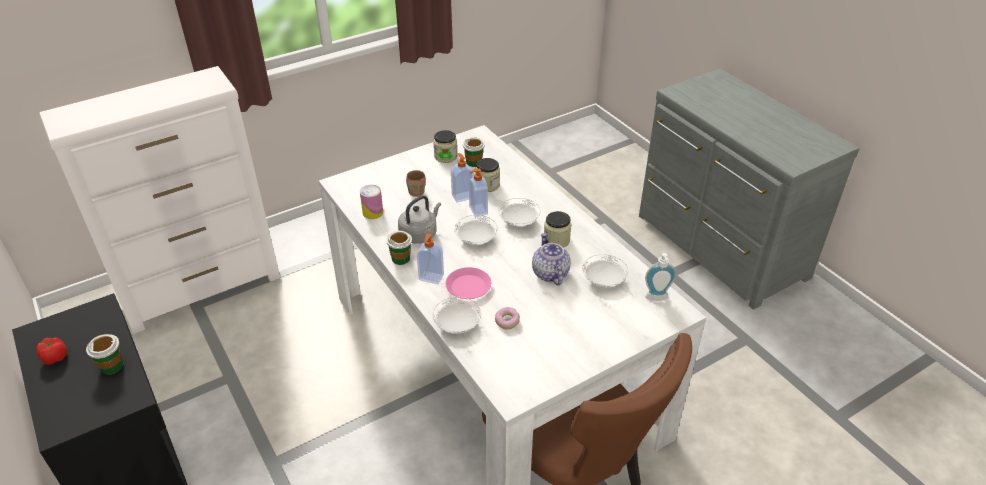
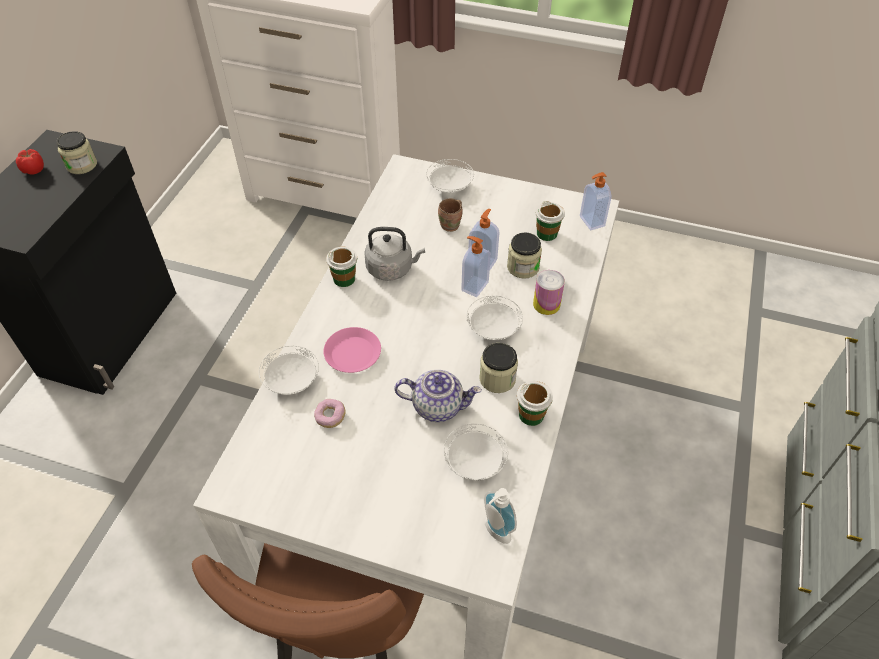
camera: 50 degrees right, 10 degrees up
(112, 366) = (47, 203): cup -> cup (531, 415)
(373, 212) = (388, 217): can -> can (546, 304)
(431, 278) = (338, 318): soap dispenser -> soap dispenser (591, 221)
(445, 156) = (530, 208): jar -> jar (82, 165)
(475, 239) = (429, 313): white plate -> white plate (449, 186)
(549, 273) = (438, 406): teapot -> teapot turned 60 degrees clockwise

